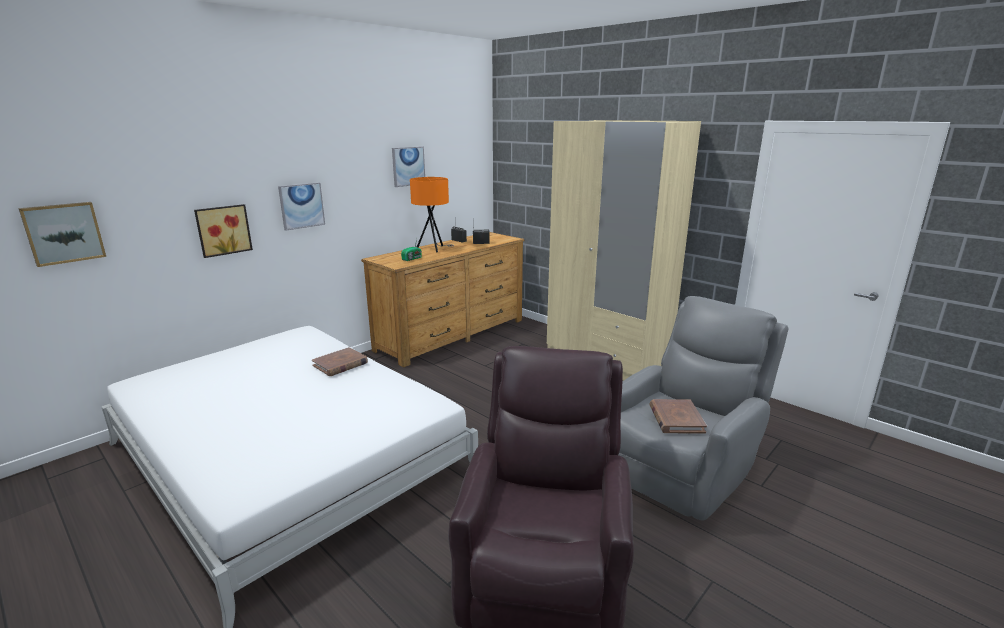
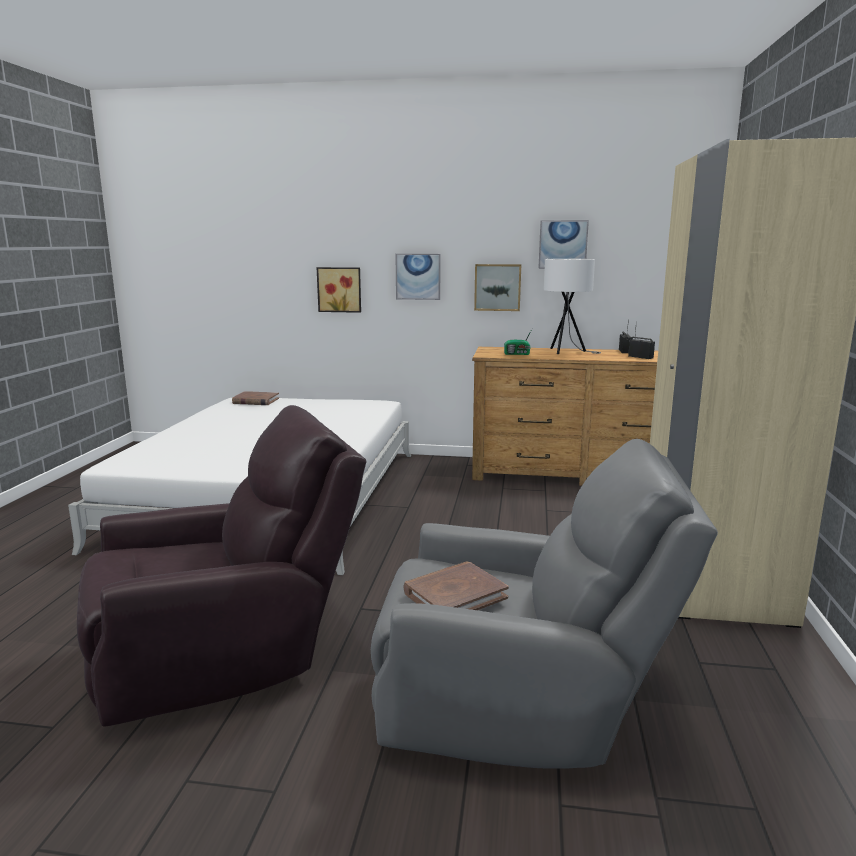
camera: 55 degrees right, 5 degrees down
(63, 233) = (229, 273): picture -> picture (497, 287)
(340, 364) = (341, 429): brown book -> brown book (255, 401)
(433, 249) = (567, 352): orange table lamp -> white table lamp

